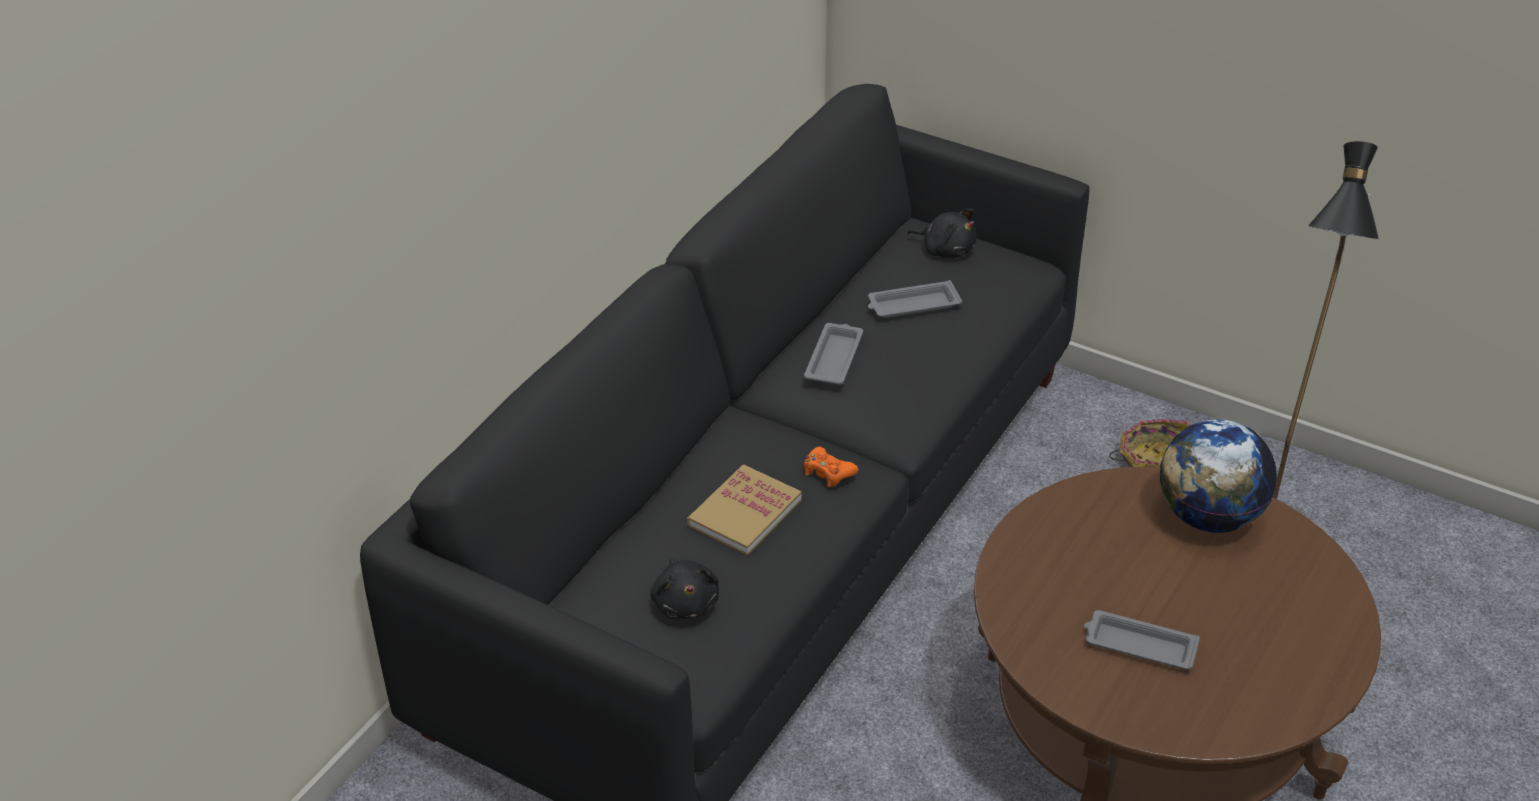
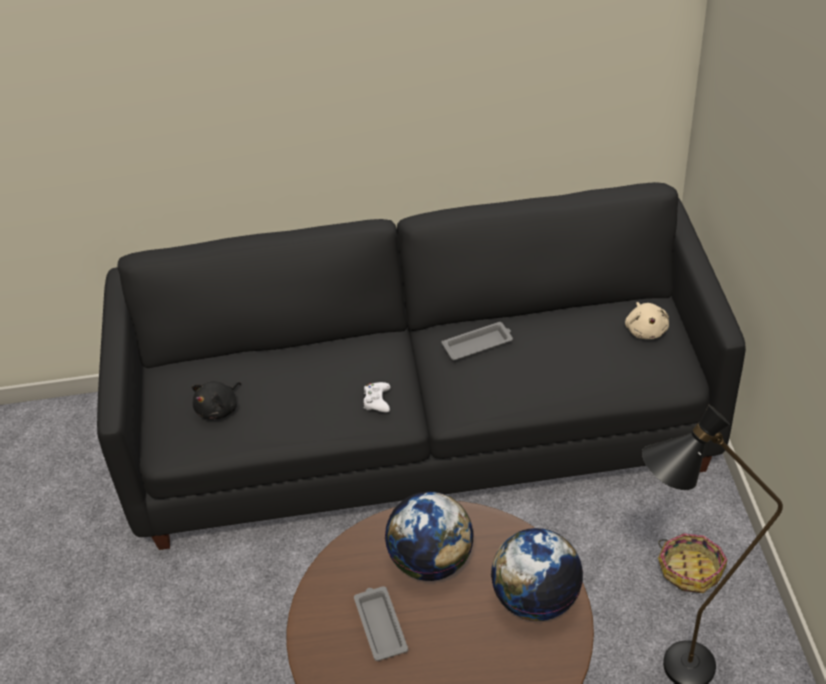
camera: 55 degrees right, 5 degrees up
(744, 513) = (308, 388): book -> none
(828, 472) = (377, 401): orange game controller -> white game controller
(912, 305) = (567, 347): grey tray -> none
(945, 249) = (646, 329): black plush toy -> beige plush toy
(1088, 562) = (431, 561): none -> globe

